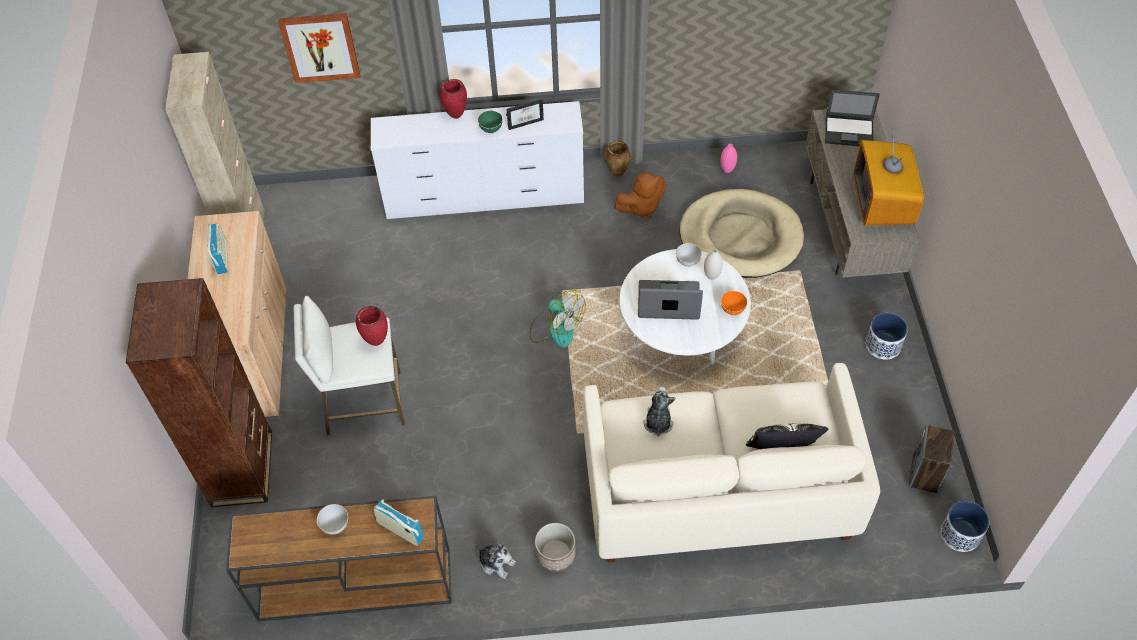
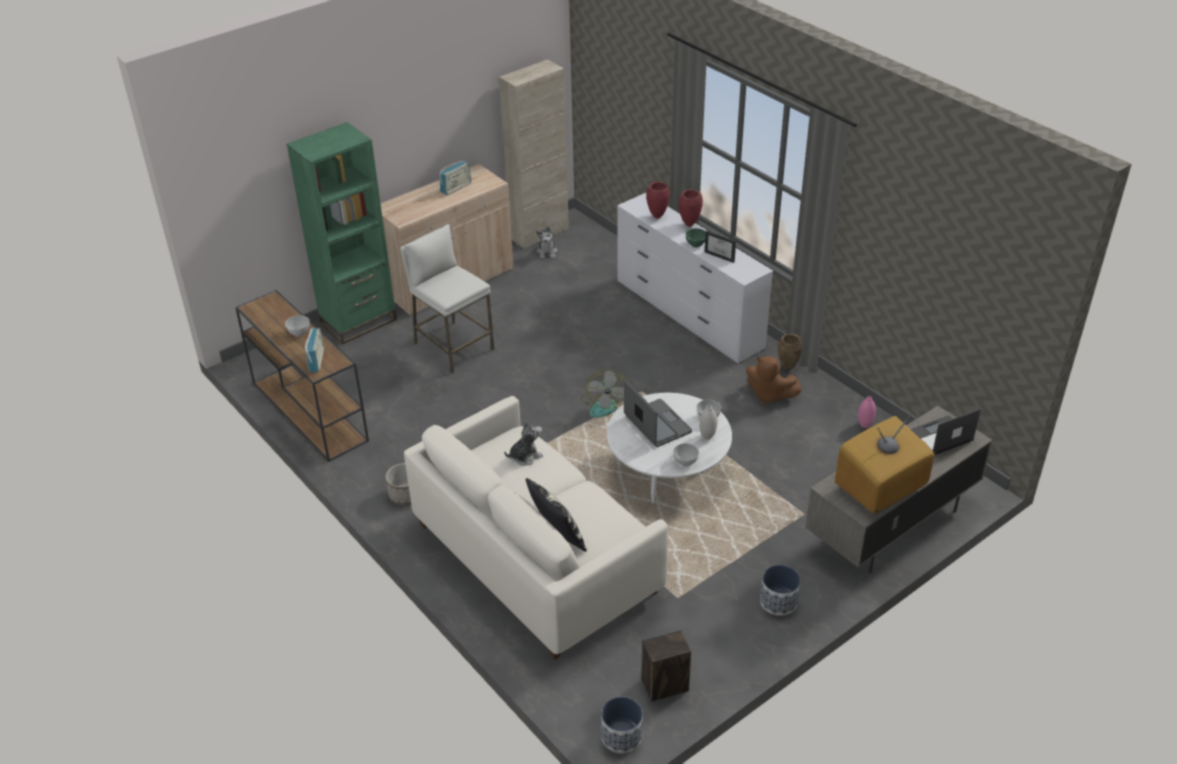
camera: 55 degrees right, 15 degrees down
(242, 468) = (358, 322): brown bookcase -> green bookcase
(320, 47) = (639, 116): picture -> none
(376, 343) = (461, 288): red vase -> red vase (657, 217)
(496, 562) = (376, 468): plush toy -> plush toy (547, 252)
(732, 309) = (685, 462): orange bowl -> grey bowl
(740, 237) = (801, 464): beige dog bed -> none
(849, 131) = (940, 436): laptop -> laptop turned 90 degrees clockwise

